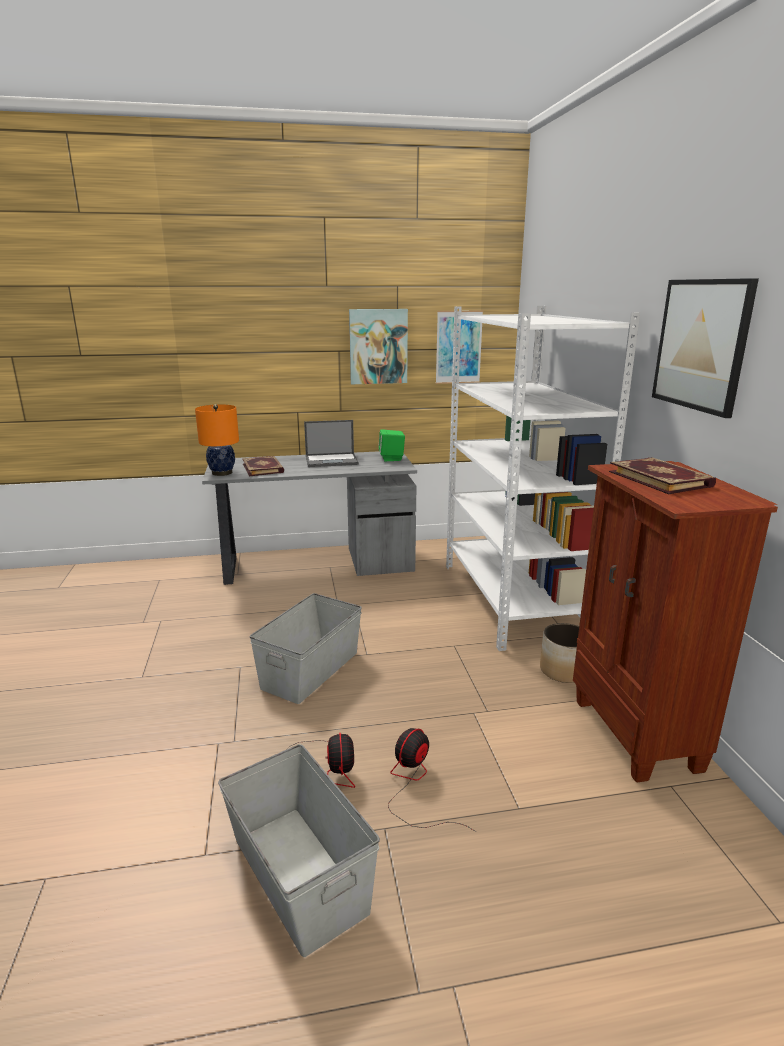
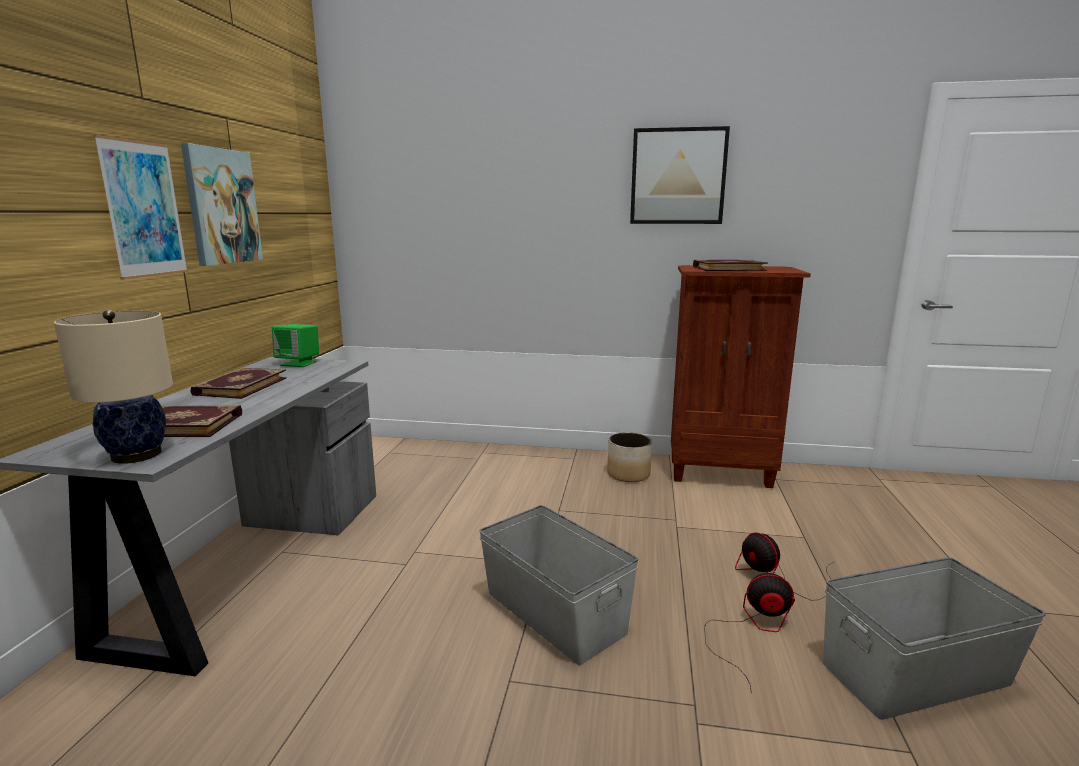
camera: 70 degrees left, 5 degrees down
(222, 473) = (137, 455): orange table lamp -> beige table lamp
(332, 460) = (240, 386): laptop -> book
(458, 347) = (294, 211): picture -> picture (143, 209)
(512, 599) = (495, 463): white bookcase -> none

